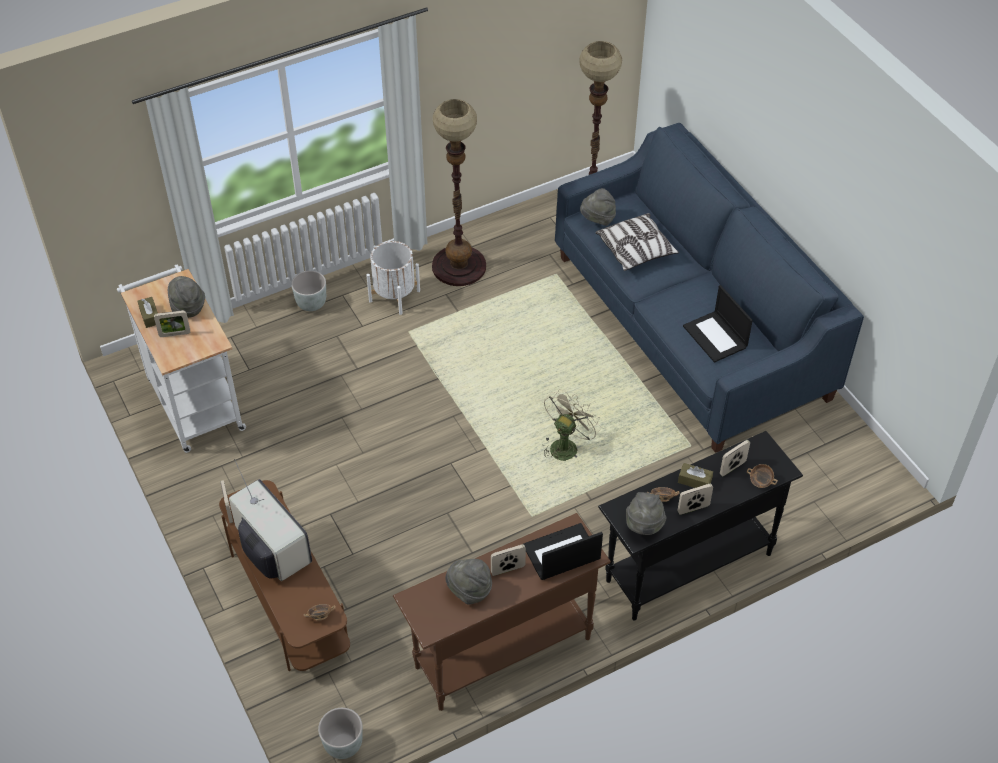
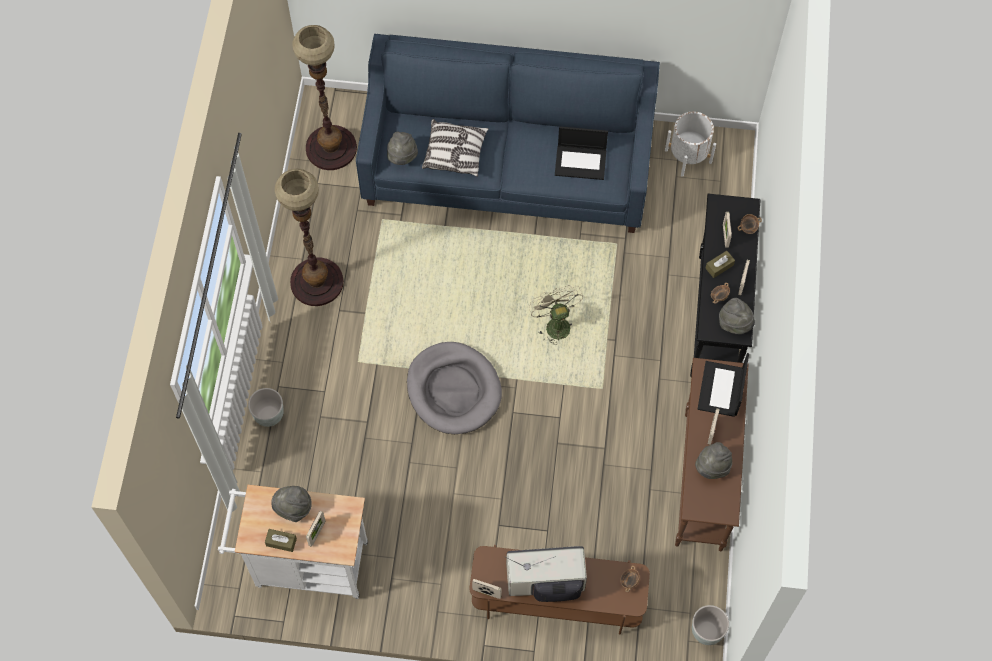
camera: 55 degrees left, 15 degrees up
(394, 296) = (311, 348): white planter -> white planter (688, 156)
(437, 409) = (453, 390): none -> grey dog bed

